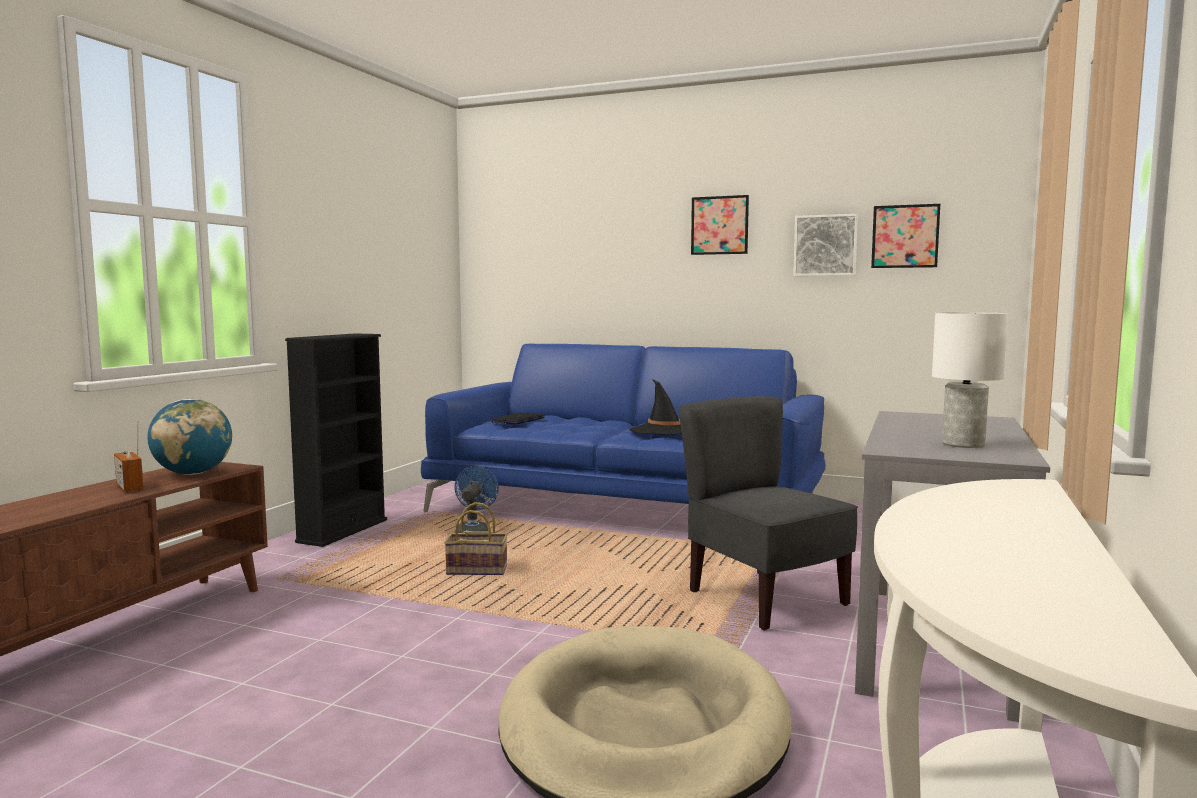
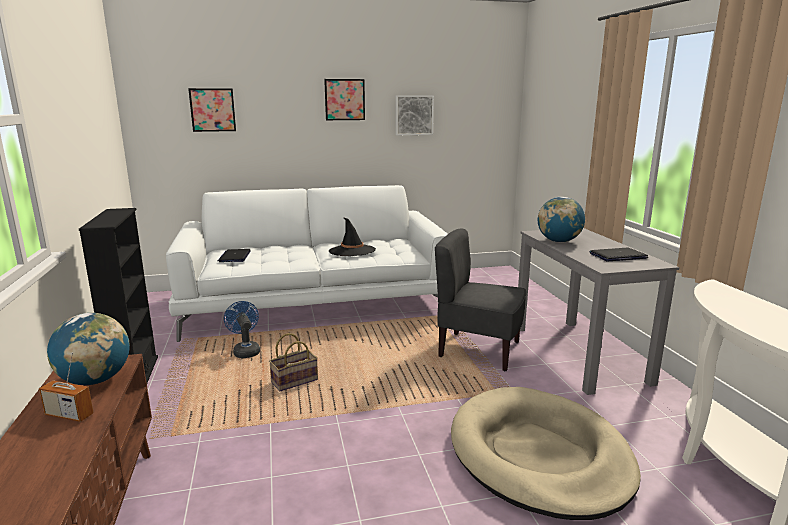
camera: 35 degrees left, 10 degrees up
(627, 506) = (315, 302): blue sofa -> white sofa
(905, 236) = (459, 110): picture -> picture (212, 110)
(908, 423) = (559, 241): none -> globe
(964, 444) = (618, 256): white table lamp -> laptop

